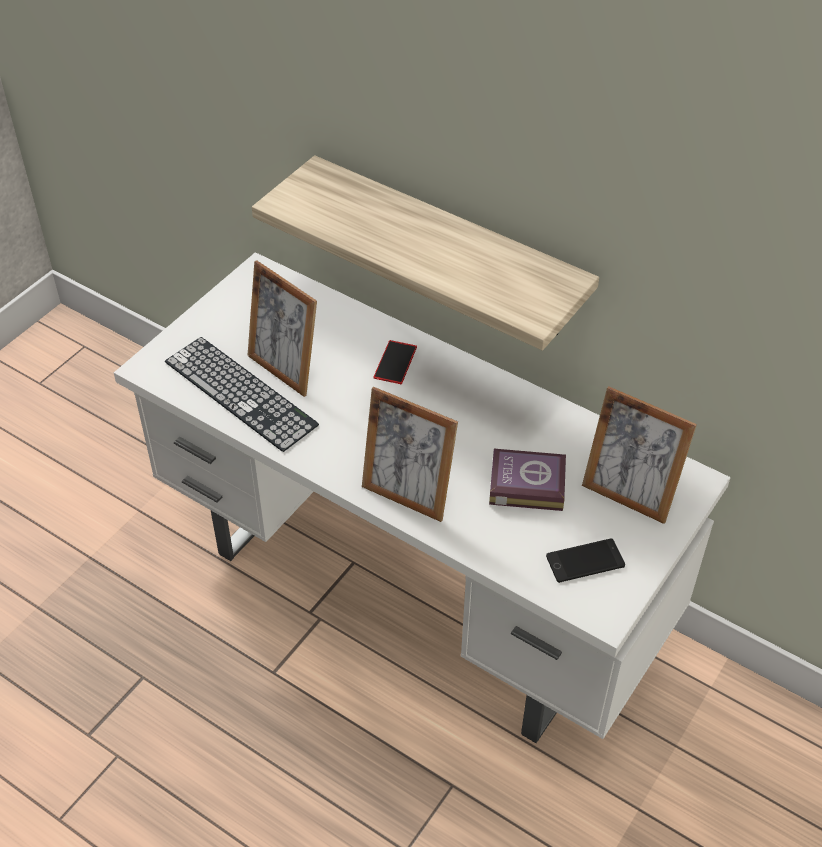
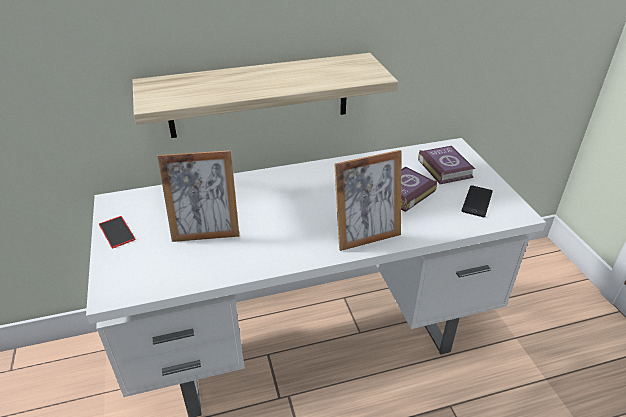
camera: 50 degrees left, 10 degrees down
(240, 393) = (197, 261): keyboard -> none
(395, 362) = (261, 190): phone -> phone (117, 232)
(628, 495) = (445, 168): picture frame -> book

